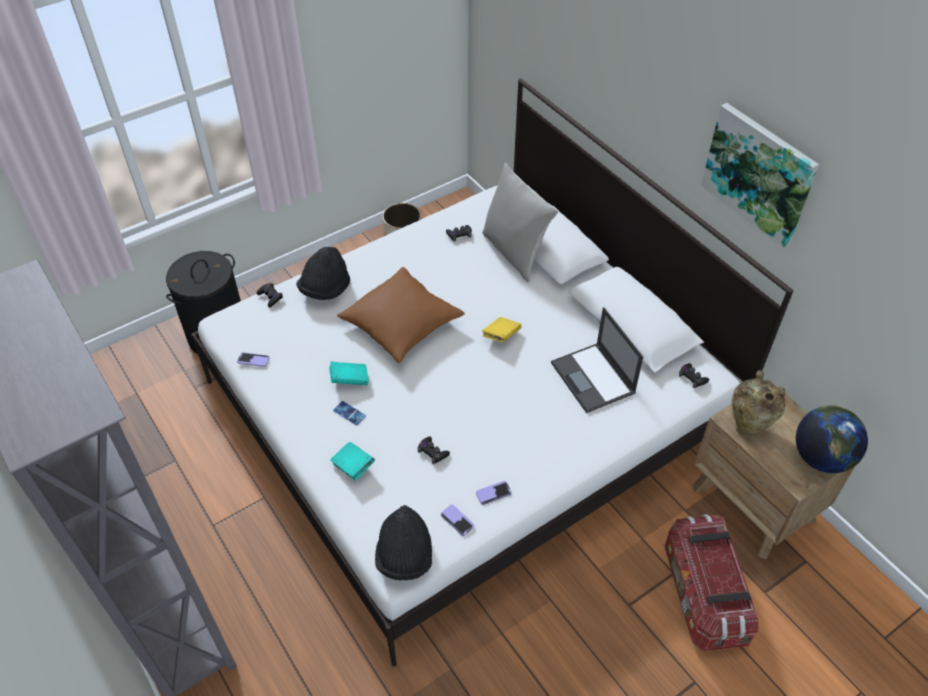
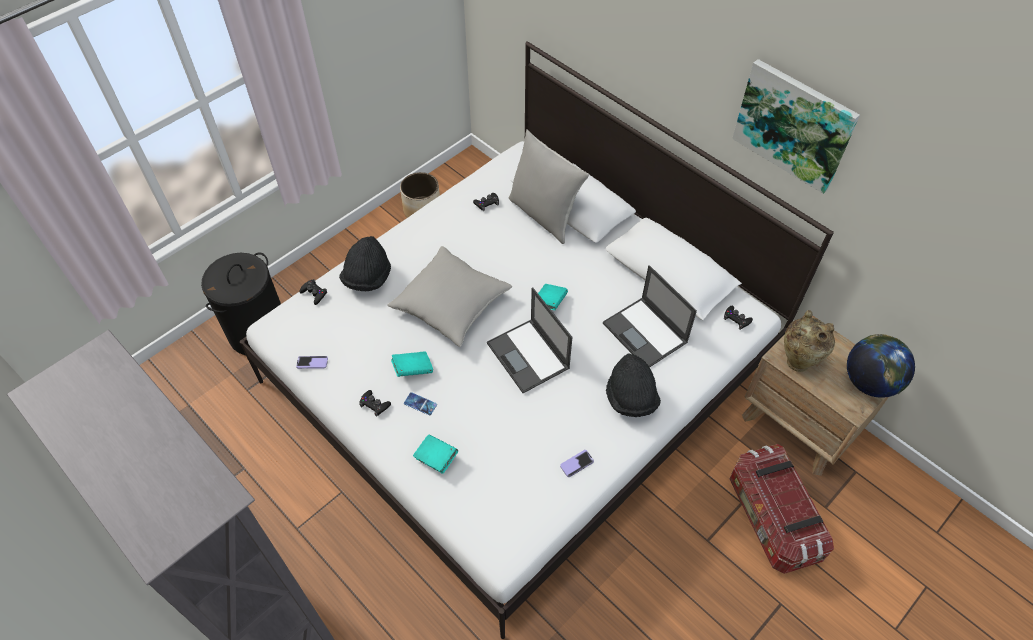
camera: 10 degrees left, 5 degrees up
(401, 325) = (451, 304): brown pillow -> grey pillow
(405, 556) = (506, 542): black hat -> black hat (631, 398)
(432, 452) = (510, 431): black game controller -> black game controller (374, 404)
(457, 520) = (548, 497): phone -> none
(468, 384) = (529, 356): none -> laptop
(501, 336) = (549, 303): yellow book -> turquoise book

